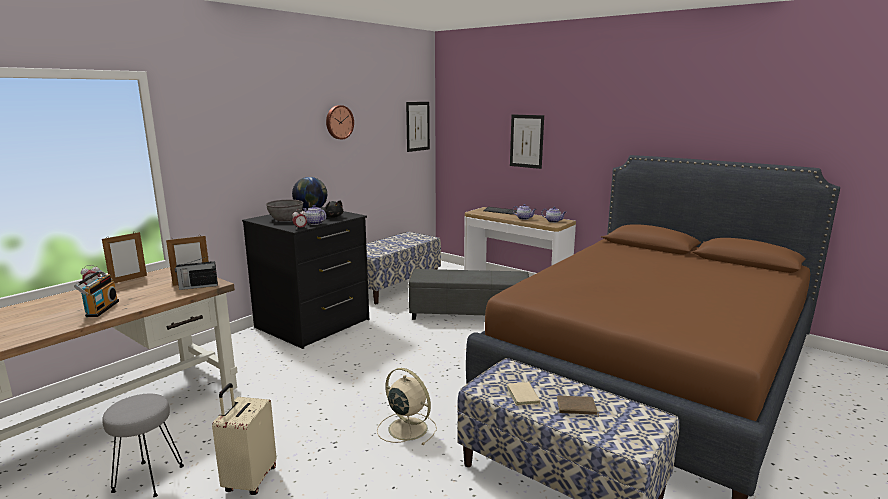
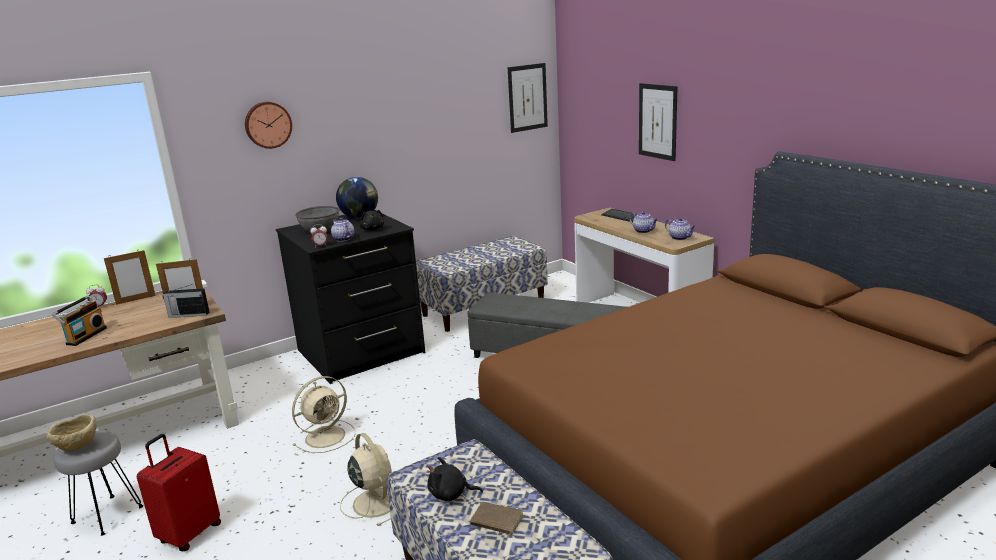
camera: 20 degrees right, 5 degrees up
(130, 410) = (78, 448): none -> beige bowl
(249, 480) = (189, 534): beige suitcase -> red suitcase
(328, 386) = (327, 436): none -> beige fan
(339, 122) = (404, 104): wall clock -> wall clock (267, 125)
(524, 396) = (451, 494): beige book -> black plush toy

